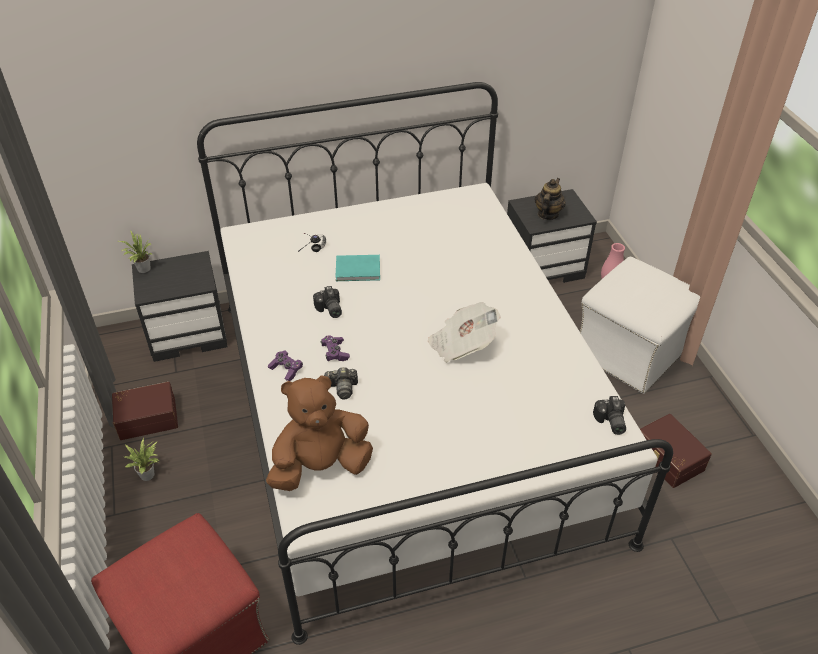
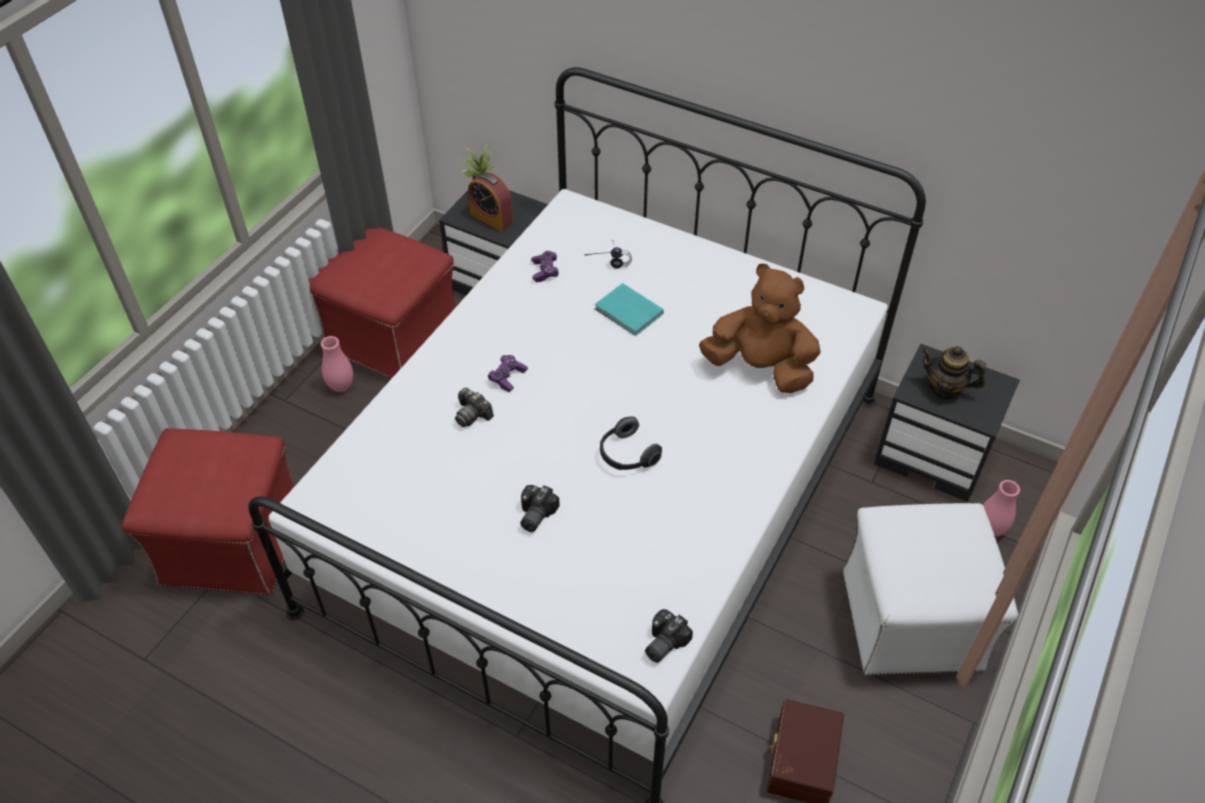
camera: 45 degrees right, 5 degrees up
(147, 417) = (392, 336): brown storage box -> red ottoman
(149, 474) = (341, 387): potted plant -> pink vase
(173, 281) = (491, 218): none -> alarm clock
(286, 369) = (450, 363): purple game controller -> purple game controller (545, 271)
(321, 466) = (372, 468): brown plush toy -> brown plush toy (760, 368)
(329, 310) = (553, 333): camera -> camera (534, 515)
(462, 344) = (627, 455): newspaper -> headphones
(547, 214) = (945, 389): teapot -> teapot turned 135 degrees counterclockwise

